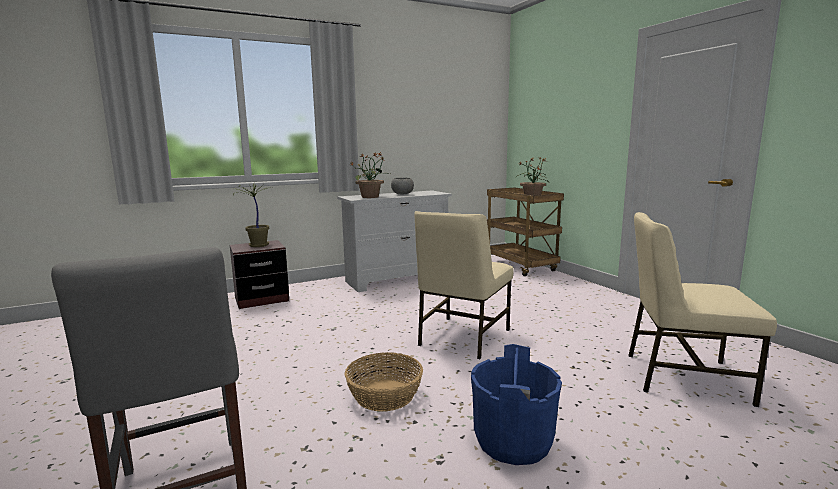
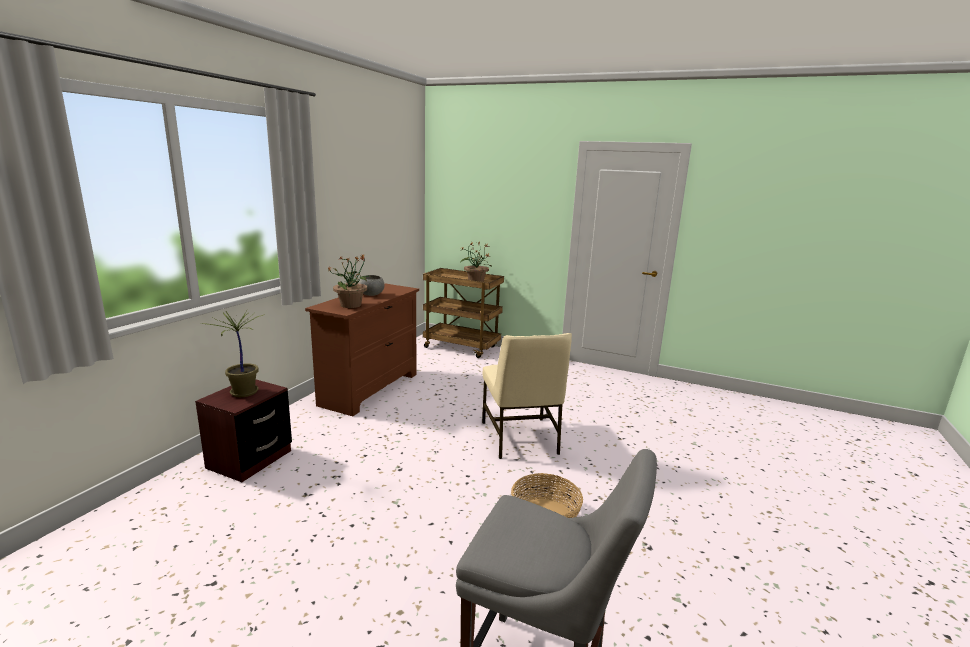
camera: 40 degrees left, 5 degrees up
(397, 279) = (370, 389): white dresser -> brown dresser
(513, 441) = (663, 511): blue bucket -> none
(683, 376) = (677, 423): beige chair -> none

